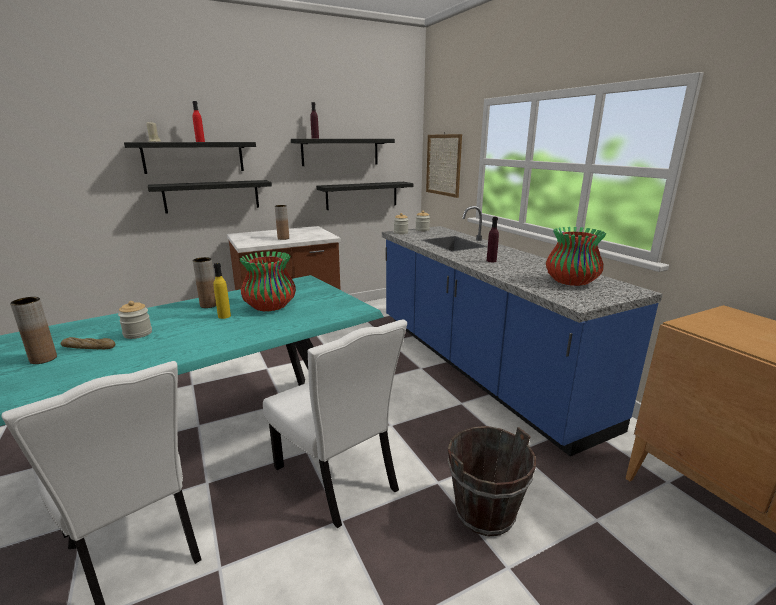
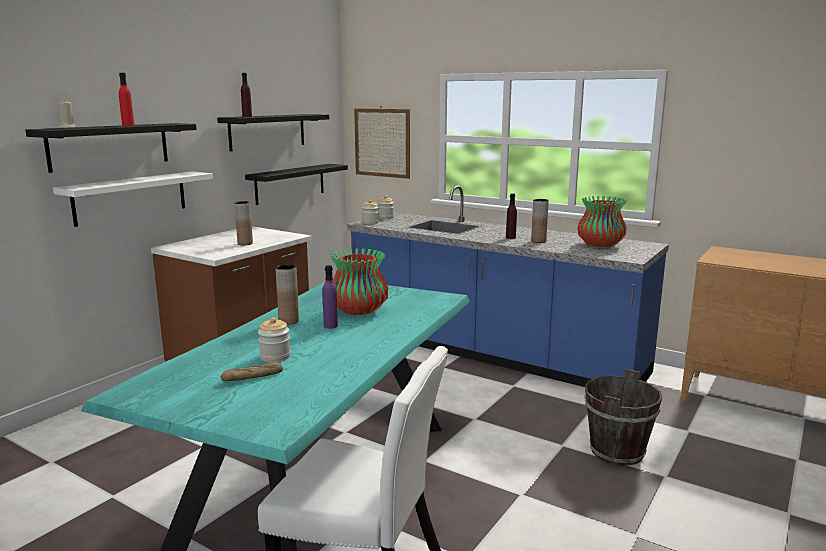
camera: 30 degrees left, 5 degrees down
(43, 359) = (226, 395): brown vase -> brown vase (538, 241)
(212, 196) = (131, 197): black shelf -> white shelf
(224, 316) = (330, 326): yellow bottle -> purple bottle
(336, 475) = (476, 468): white chair -> none

